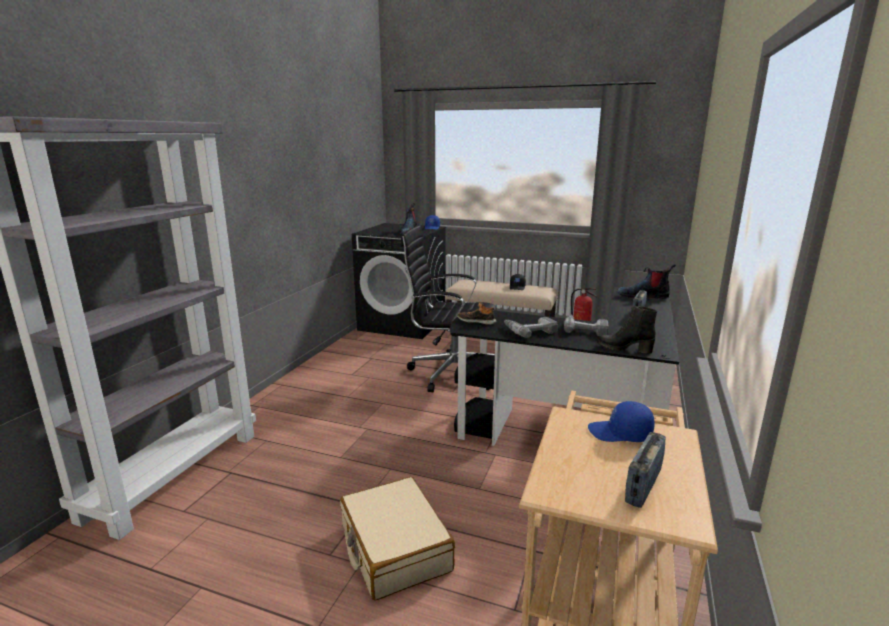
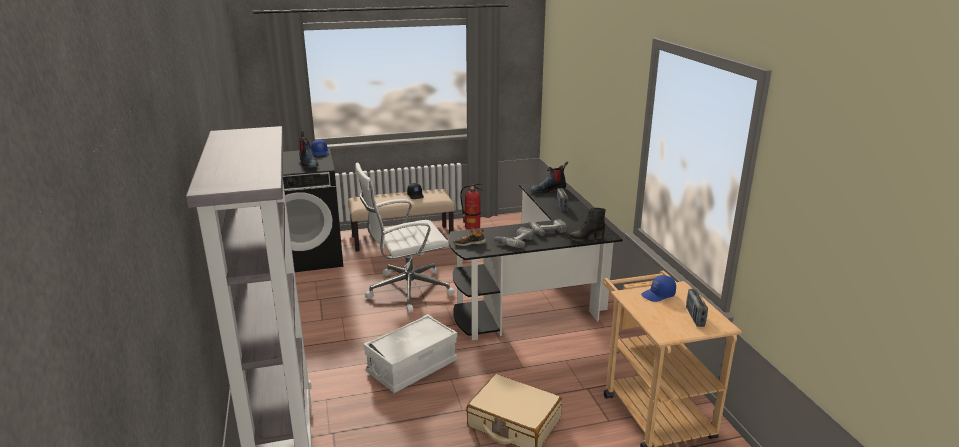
camera: 35 degrees left, 5 degrees up
(369, 442) = (412, 367): none -> white storage box
(451, 373) = (406, 290): black office chair -> white office chair

